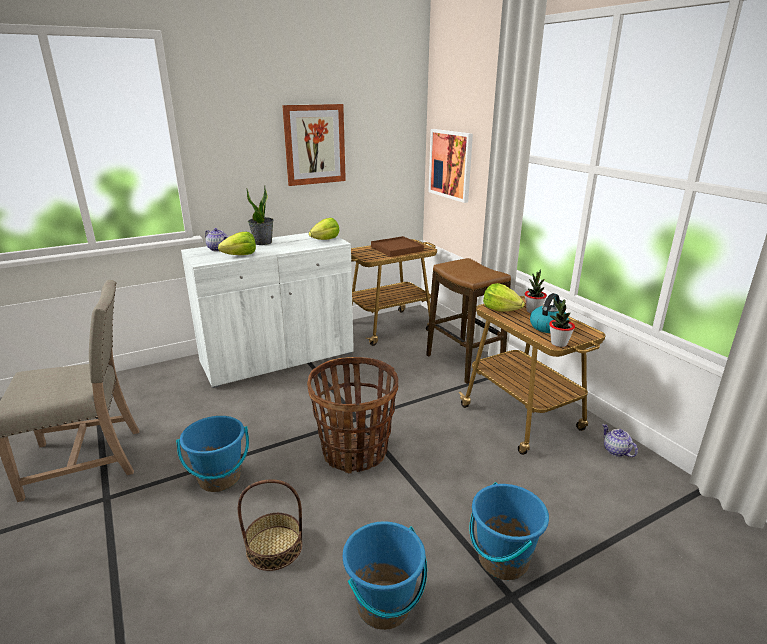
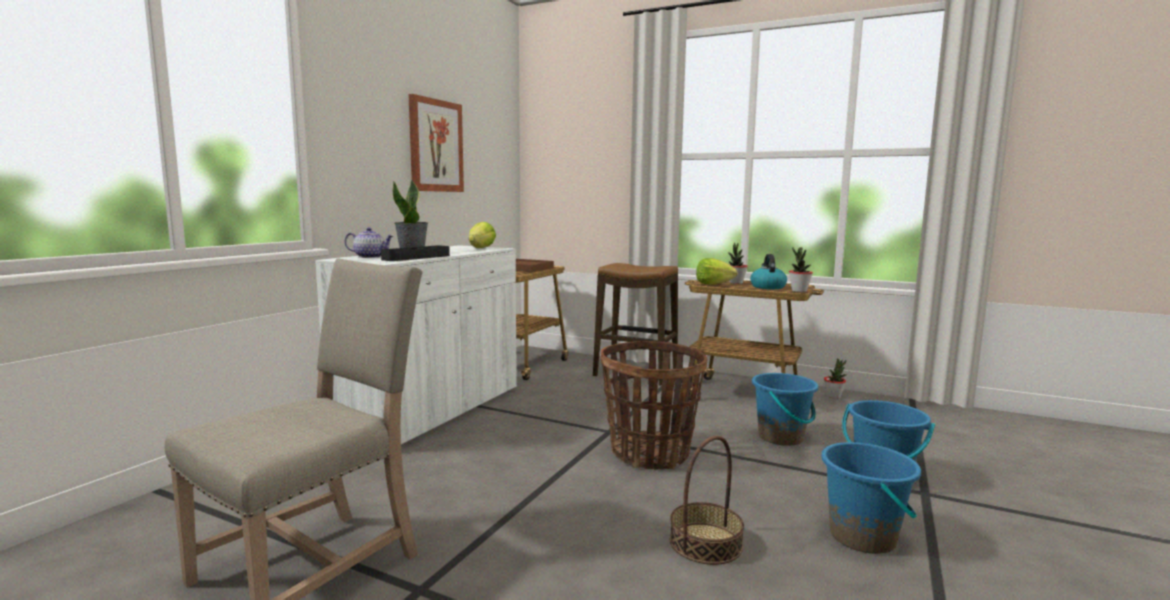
camera: 35 degrees left, 15 degrees down
(219, 478) = (545, 518): blue bucket -> blue bucket (781, 437)
(240, 255) = (416, 257): lettuce -> black tray
(451, 164) = (563, 178): picture -> none
(615, 451) = (833, 396): teapot -> potted plant

